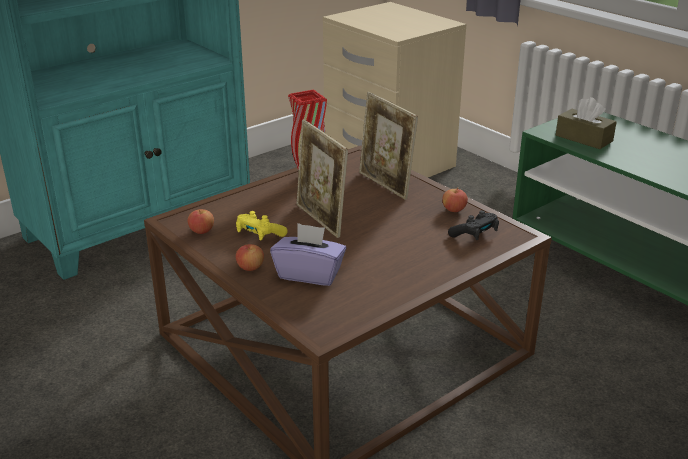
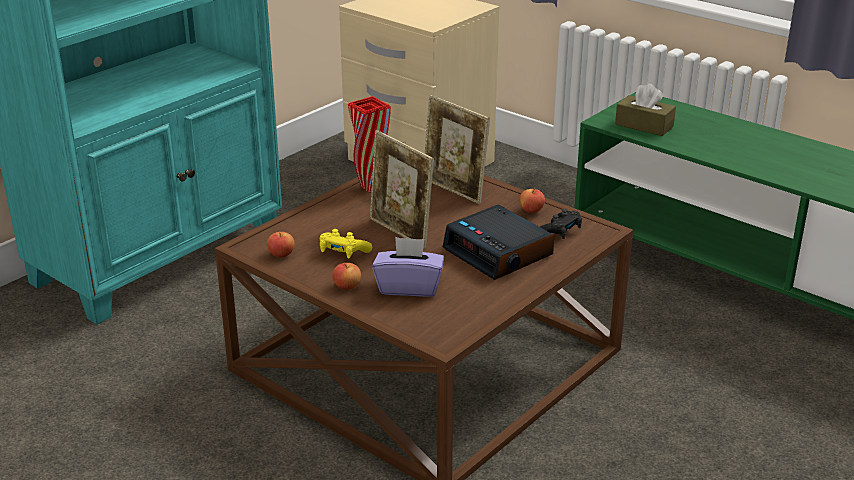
camera: 10 degrees left, 0 degrees up
(409, 248) = (499, 252): none -> alarm clock

